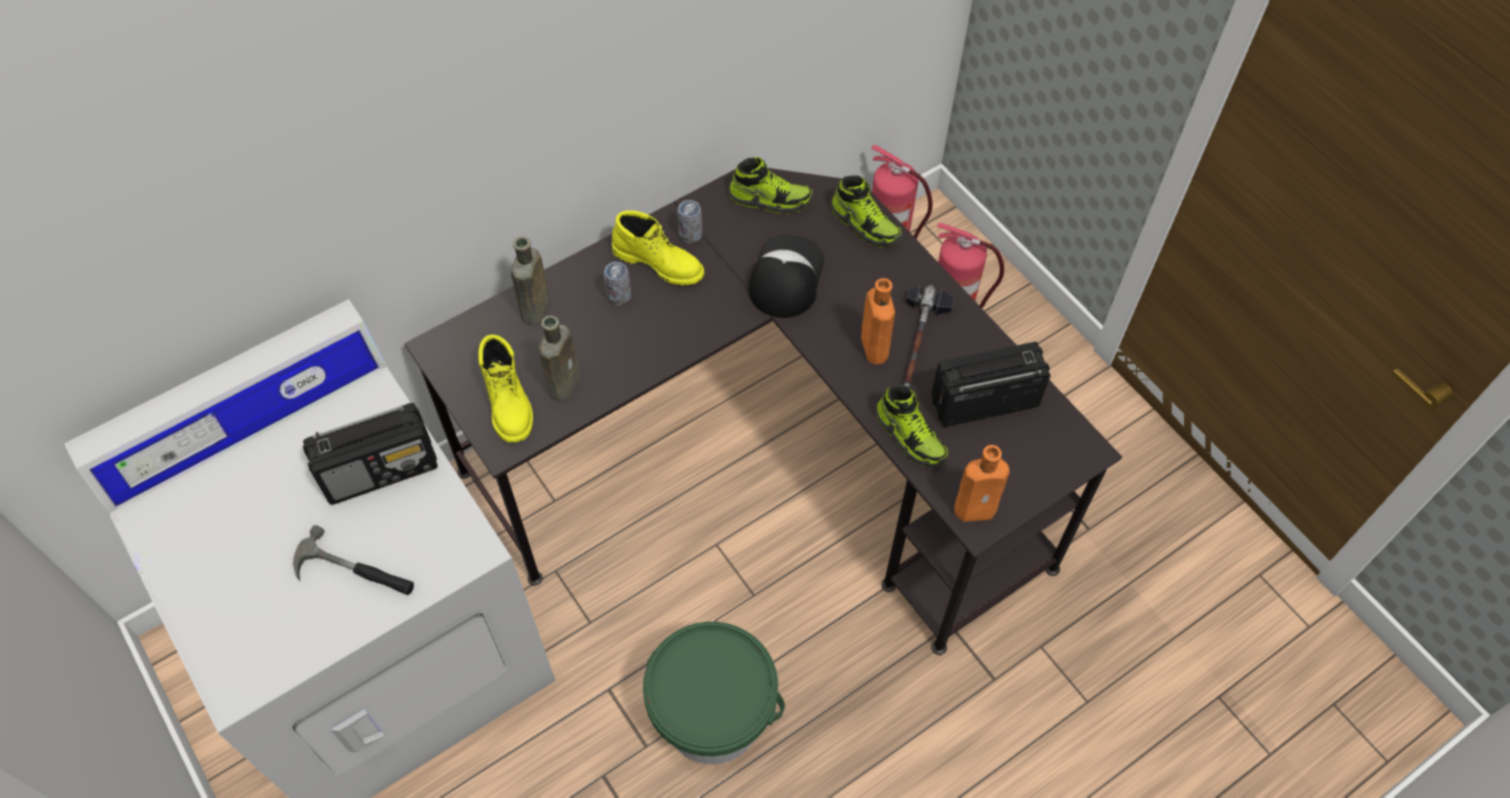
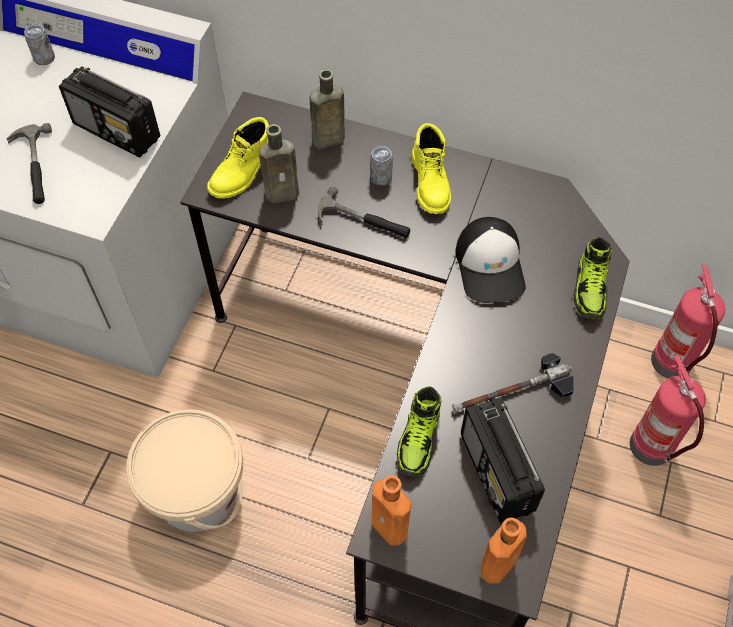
camera: 55 degrees right, 0 degrees up
(655, 340) = (363, 222): none -> hammer
(690, 235) = (472, 186): can -> can (44, 58)
(712, 716) = (197, 492): green bucket -> beige bucket
(770, 199) = (552, 213): shoe -> none
(785, 277) = (490, 266): cap -> cap turned 105 degrees clockwise
(873, 346) = (481, 362): orange bottle -> orange bottle (499, 562)
(983, 402) = (497, 473): radio -> radio turned 150 degrees counterclockwise

